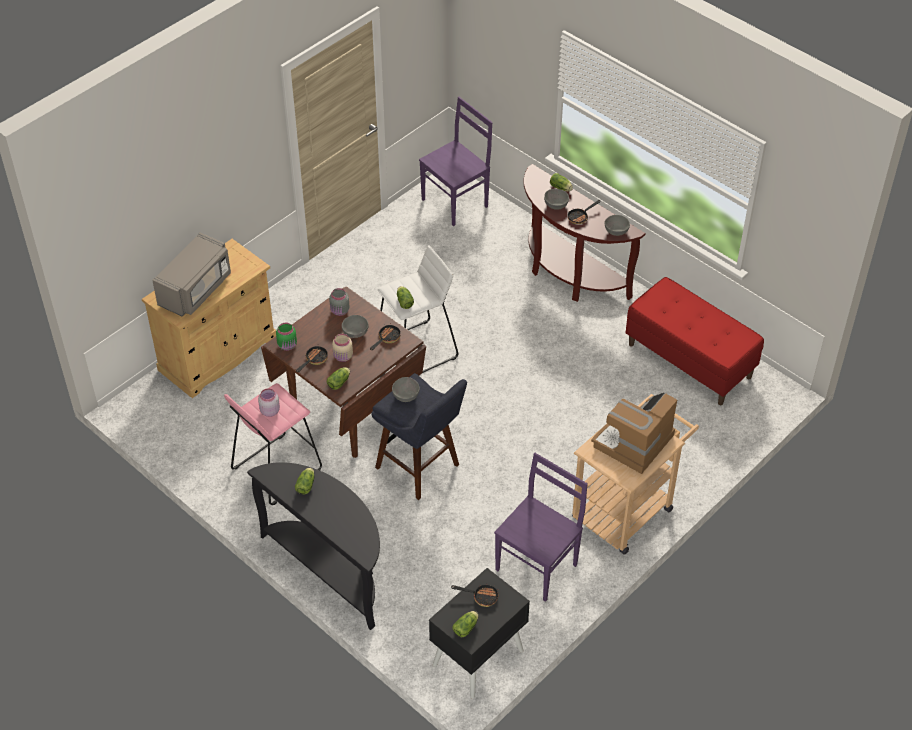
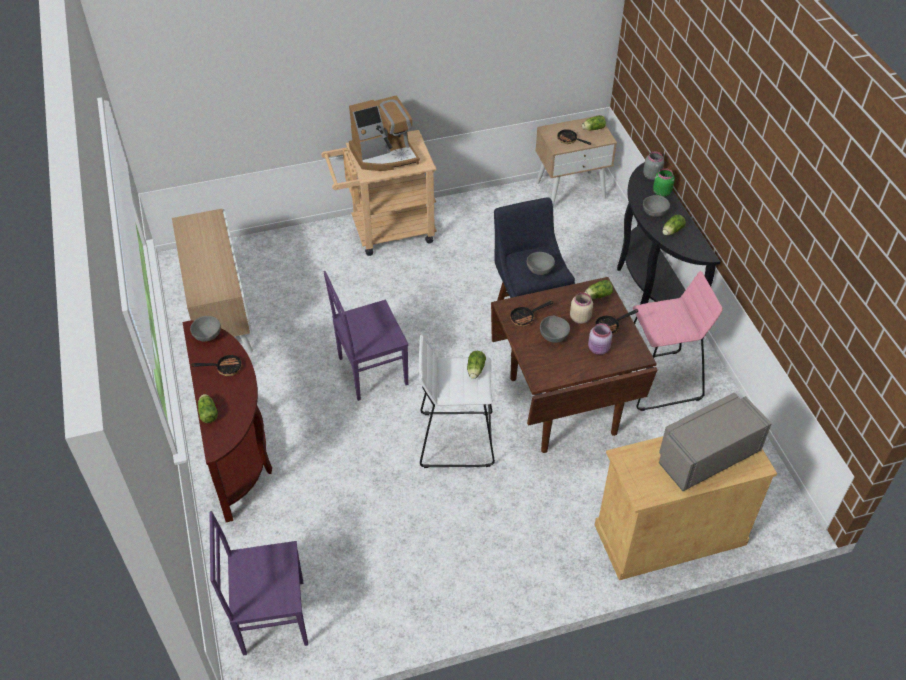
camera: 150 degrees left, 0 degrees up
(269, 411) = (673, 318): pink jar -> pink jar (599, 349)
(287, 345) = (630, 352): green jar -> green jar (661, 192)
(340, 311) = (556, 365): grey jar -> grey jar (652, 175)
(478, 658) = (571, 190): black nightstand -> beige nightstand
(538, 566) = (485, 223): purple chair -> purple chair (370, 371)
(556, 205) = (234, 394): grey bowl -> grey bowl (654, 213)
(690, 360) = (220, 315): red bench -> cabinet

